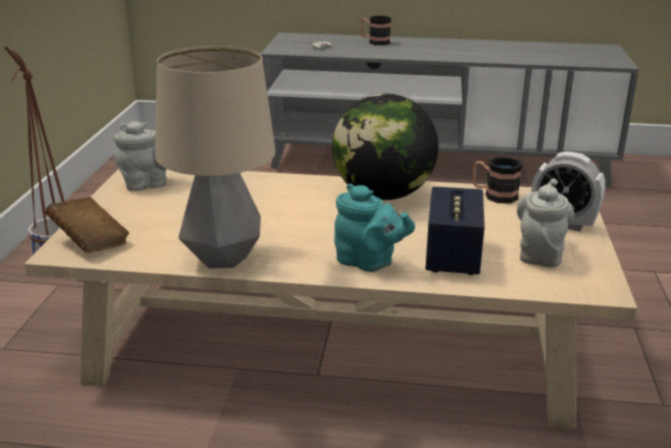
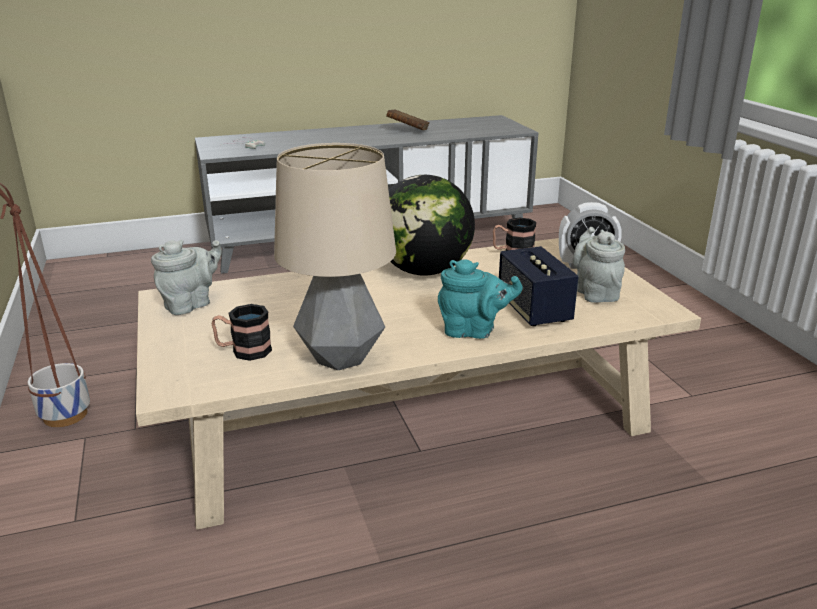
camera: 25 degrees left, 0 degrees up
(90, 241) = (188, 374): brown book -> brown book (408, 131)
(374, 42) = (299, 136): mug -> mug (243, 351)

